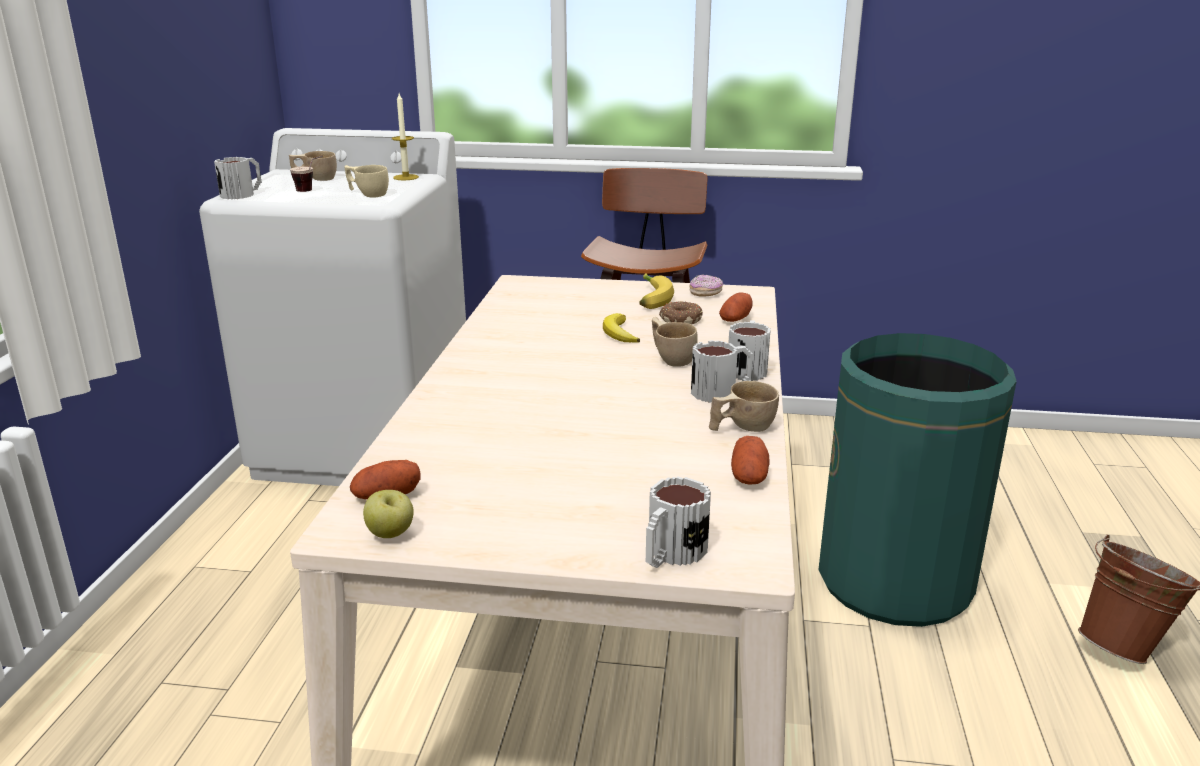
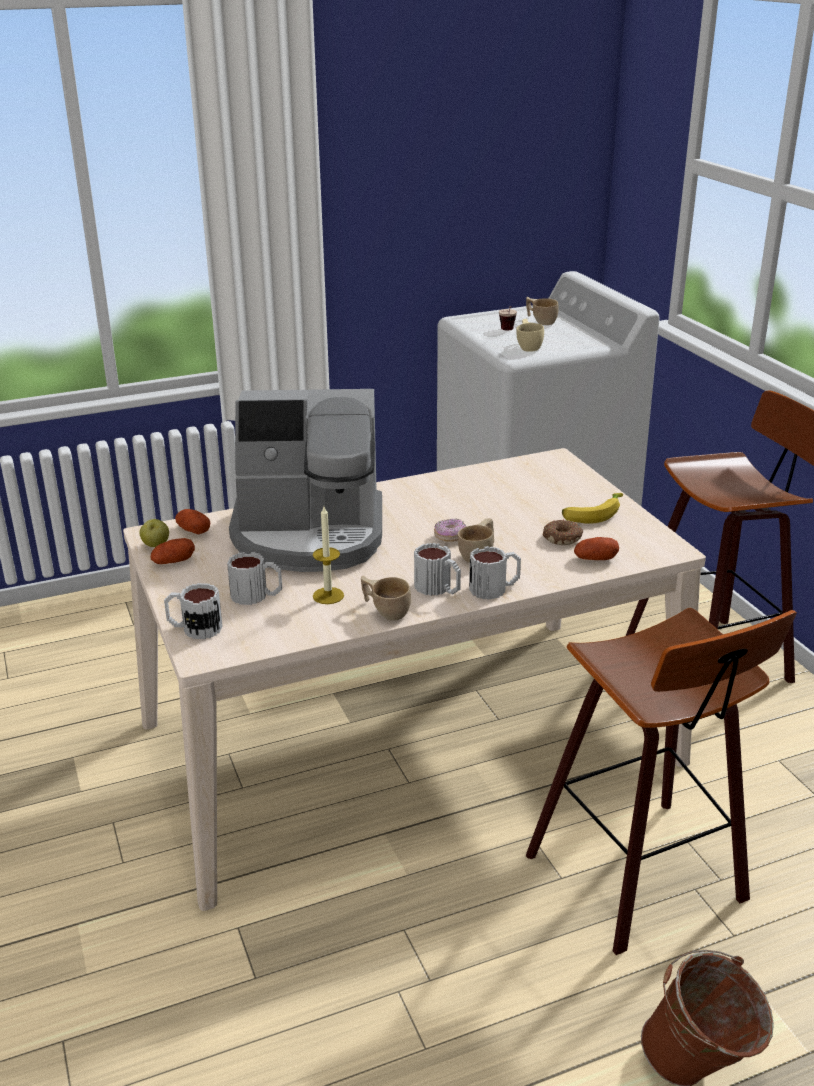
camera: 60 degrees right, 5 degrees up
(243, 194) = (472, 318): mug -> mug (257, 595)
(406, 177) = (592, 341): candle -> candle (328, 595)
(514, 425) = (310, 535): none -> coffee machine
(619, 333) = (502, 523): banana -> none
(705, 293) = (639, 532): donut -> donut (450, 537)
(749, 476) = (314, 630): potato -> potato (173, 561)
(894, 582) = (644, 879): green trash can -> stool

